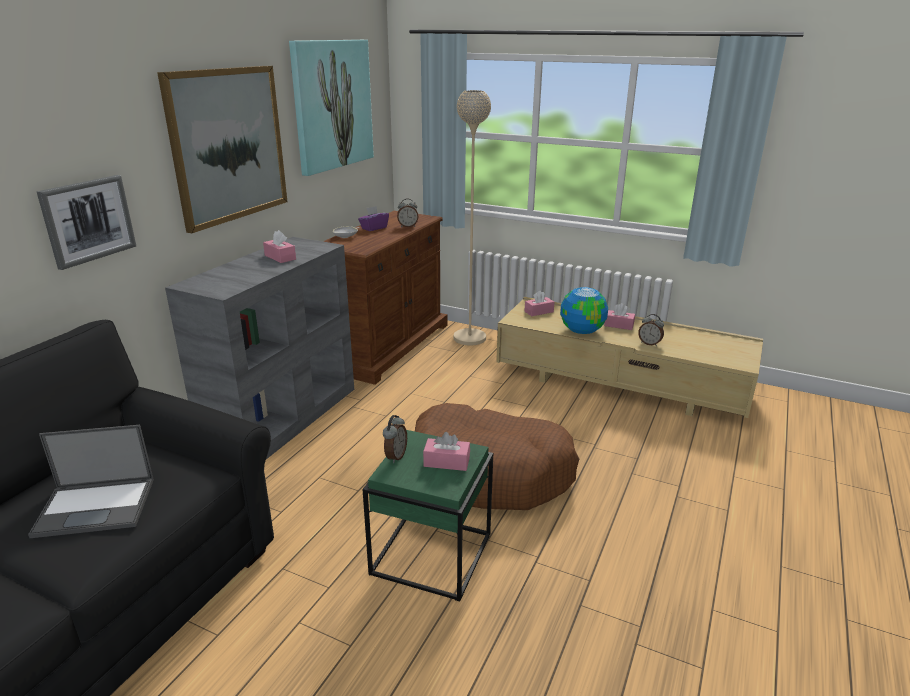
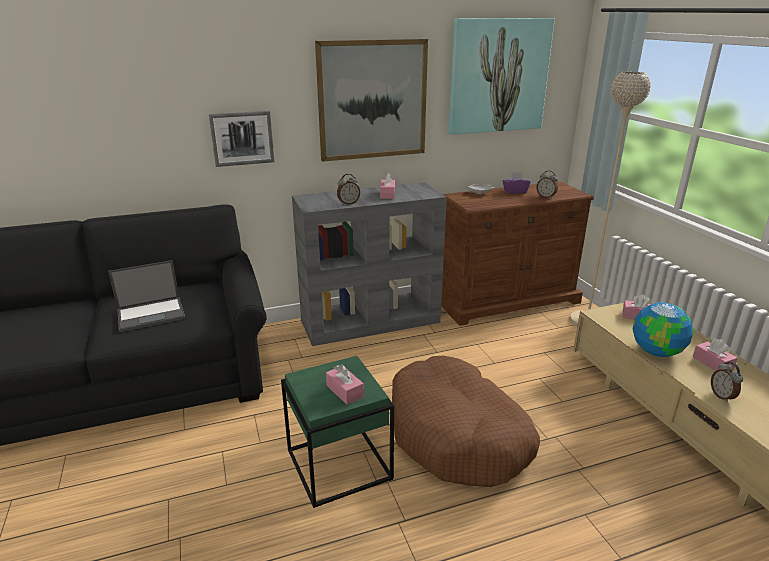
camera: 45 degrees right, 0 degrees up
(97, 506) = (152, 314): laptop -> laptop turned 60 degrees counterclockwise
(395, 456) = (321, 368): alarm clock -> alarm clock (348, 203)

